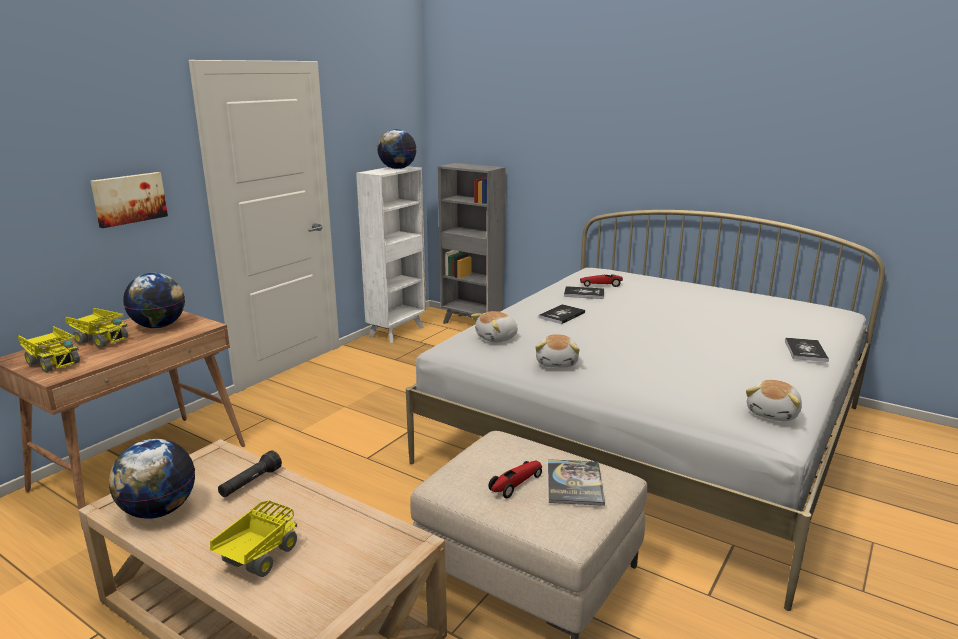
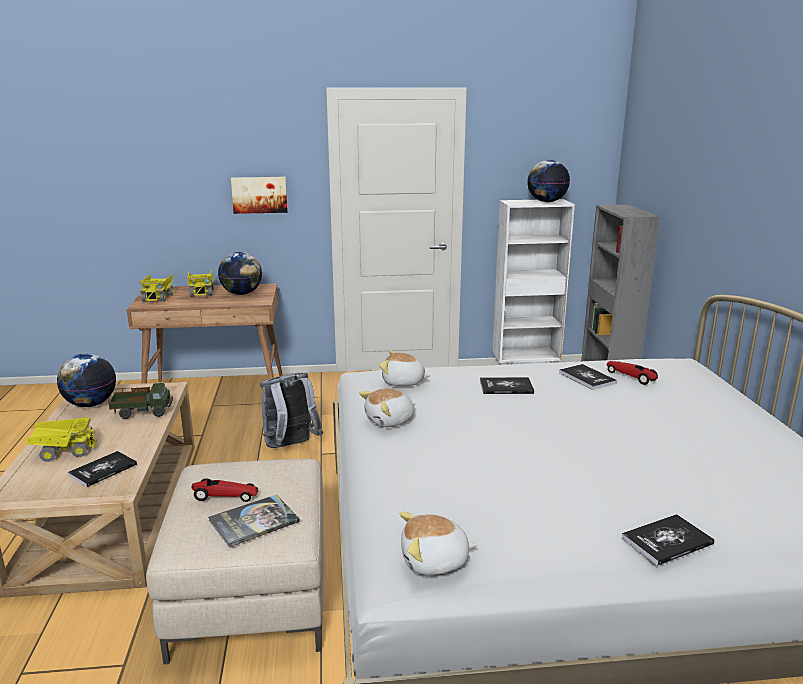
camera: 50 degrees right, 0 degrees up
(250, 483) = (142, 412): black flashlight -> toy truck
(328, 467) = (290, 446): none -> grey backpack
(351, 540) = (103, 470): none -> book

